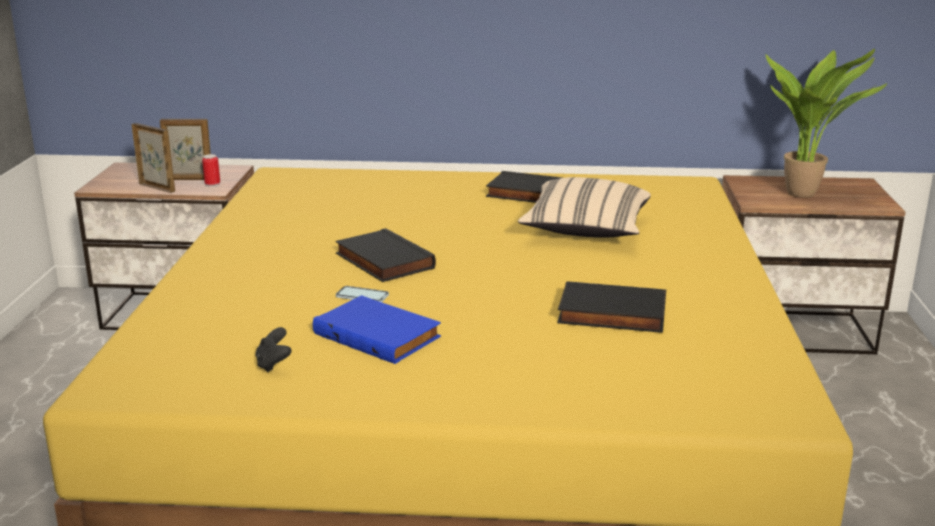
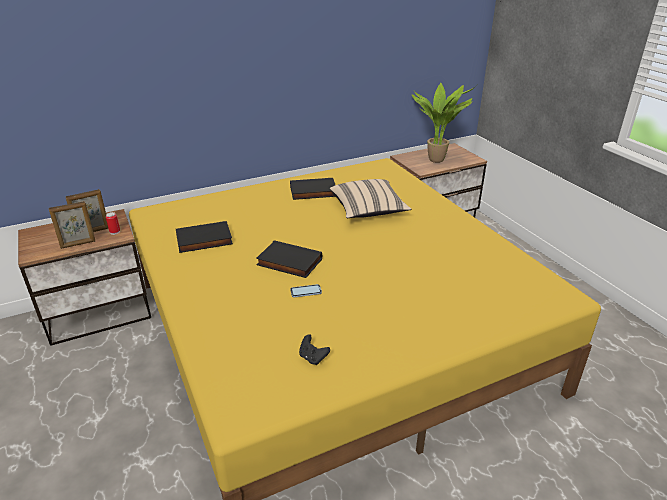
camera: 30 degrees left, 10 degrees up
(157, 188) = (78, 244): picture frame -> picture frame turned 150 degrees clockwise
(379, 335) = (345, 316): blue book -> none
(611, 315) = (438, 263): black book -> black book (204, 240)

